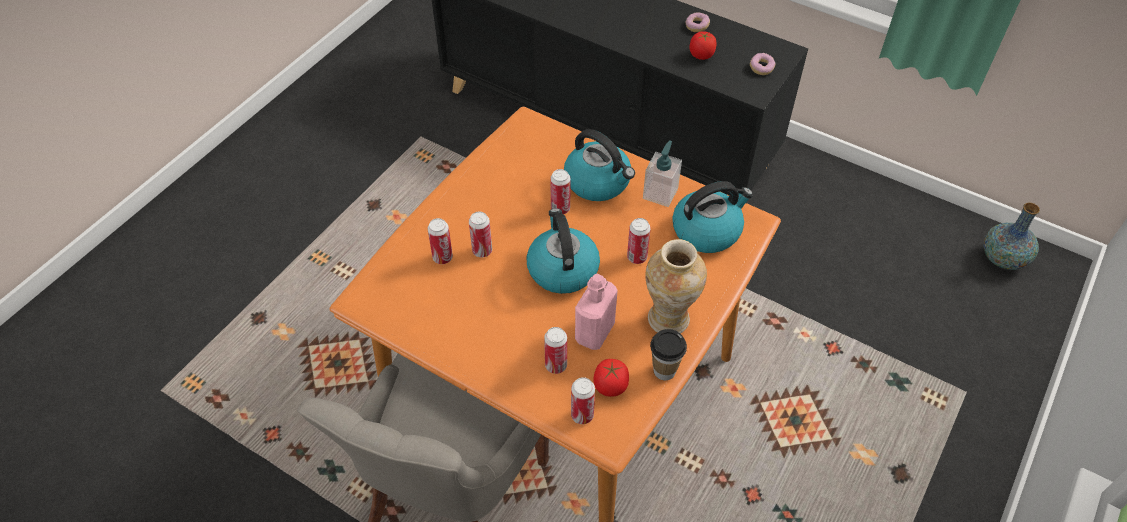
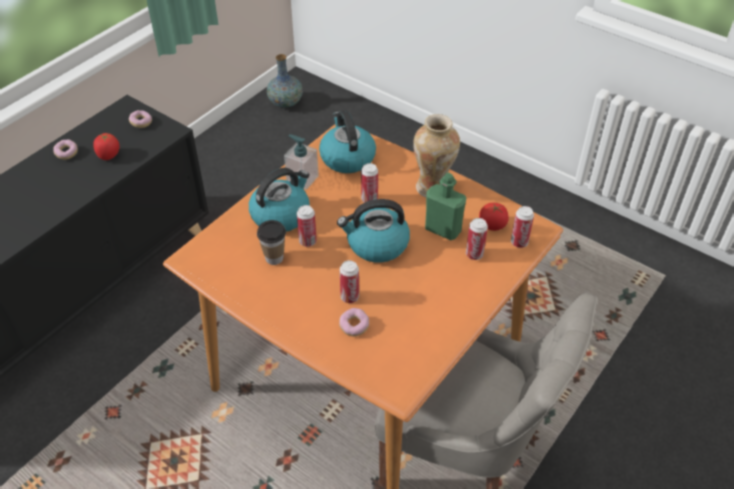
camera: 85 degrees left, 5 degrees down
(442, 257) = (354, 326): can -> donut
(594, 332) = (443, 230): pink bottle -> green bottle
(664, 371) = (479, 195): cup -> cup (274, 258)

